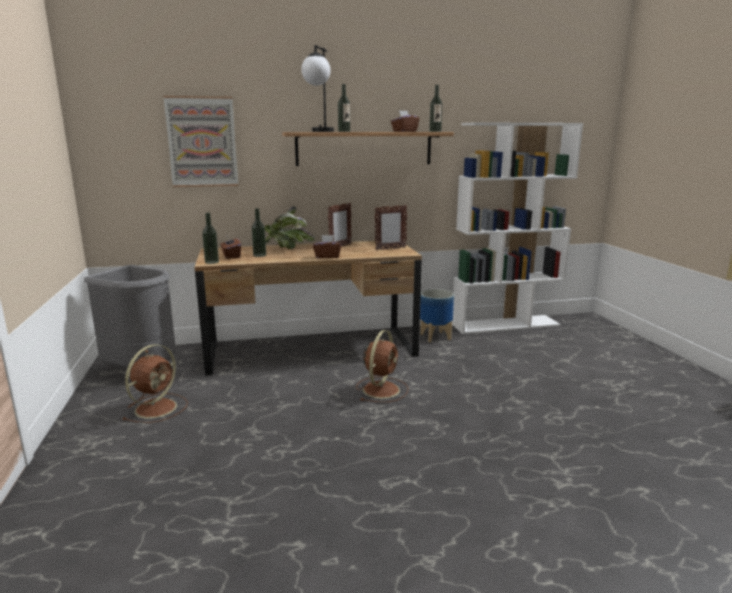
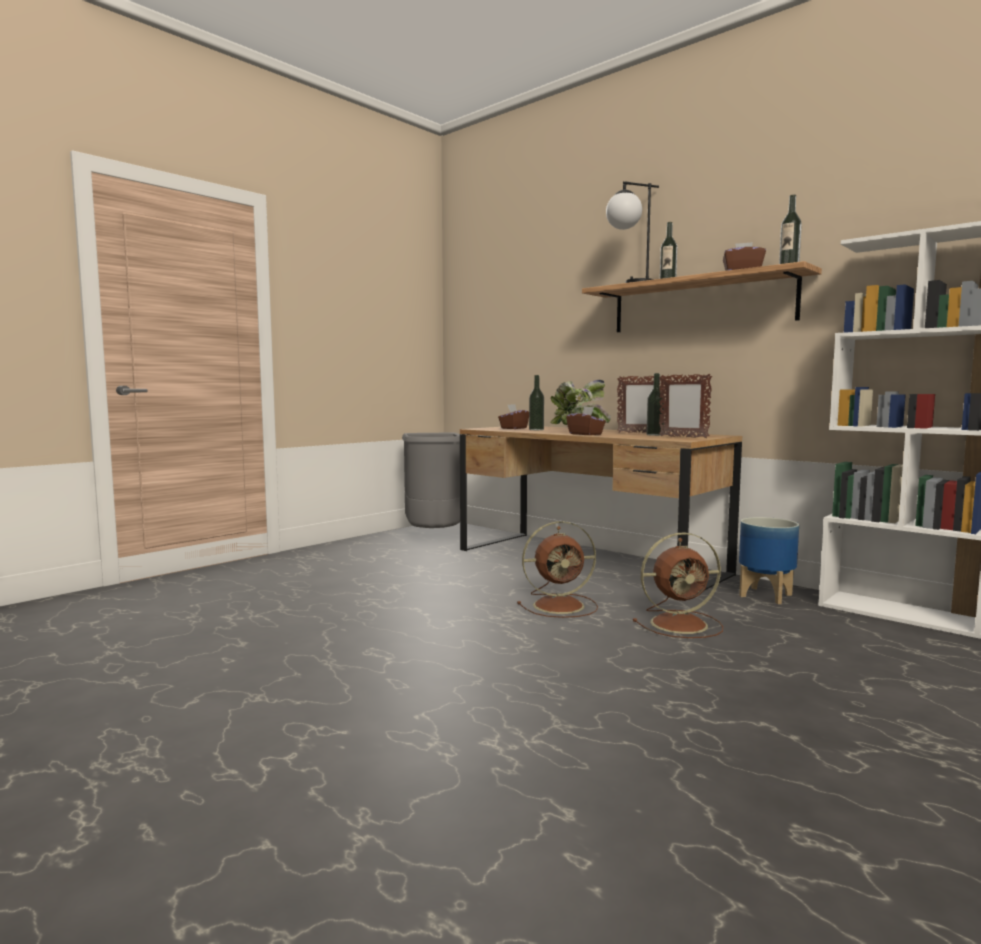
camera: 55 degrees right, 10 degrees down
(157, 407) = (385, 554): brown fan -> brown fan (681, 624)
(202, 142) = (532, 311): picture -> none
(212, 262) = (482, 428): bottle -> bottle (655, 435)

